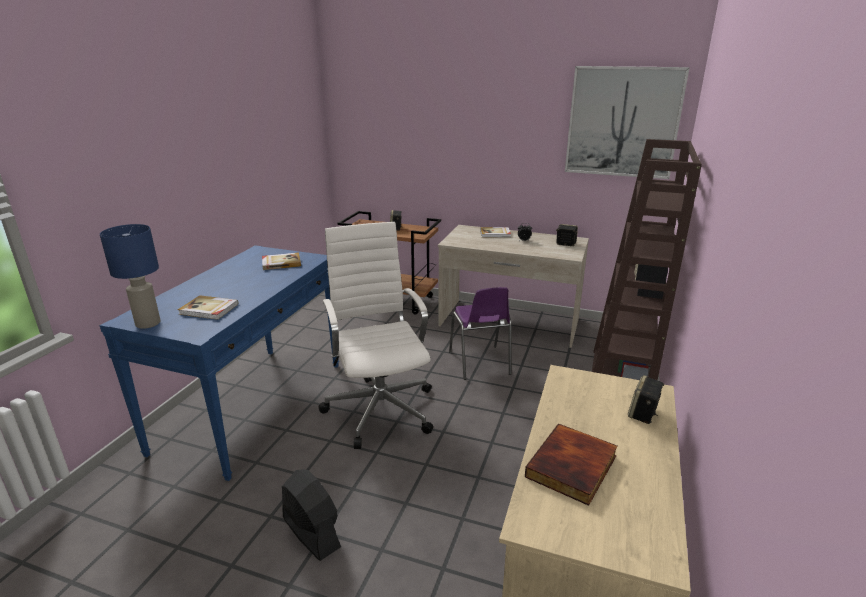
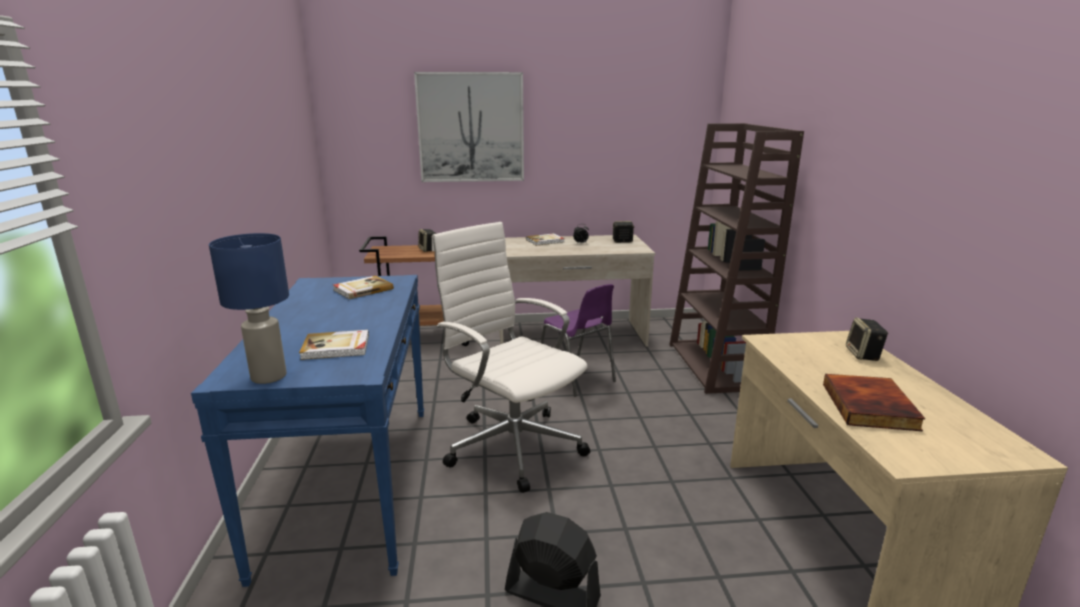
camera: 25 degrees left, 5 degrees down
(623, 122) = (659, 115): picture -> picture (471, 128)

